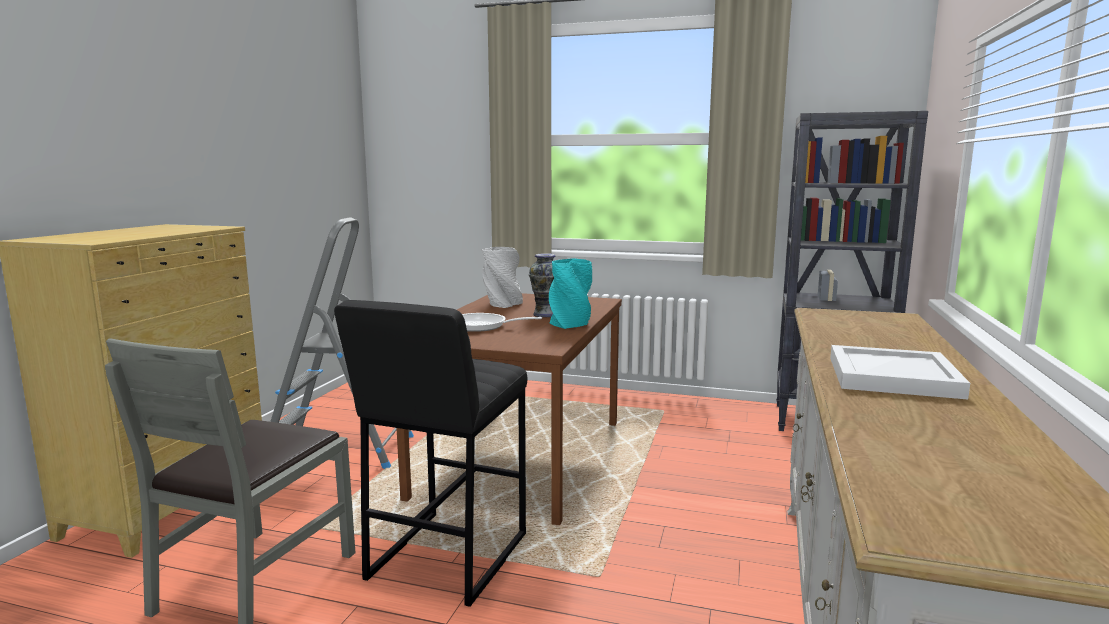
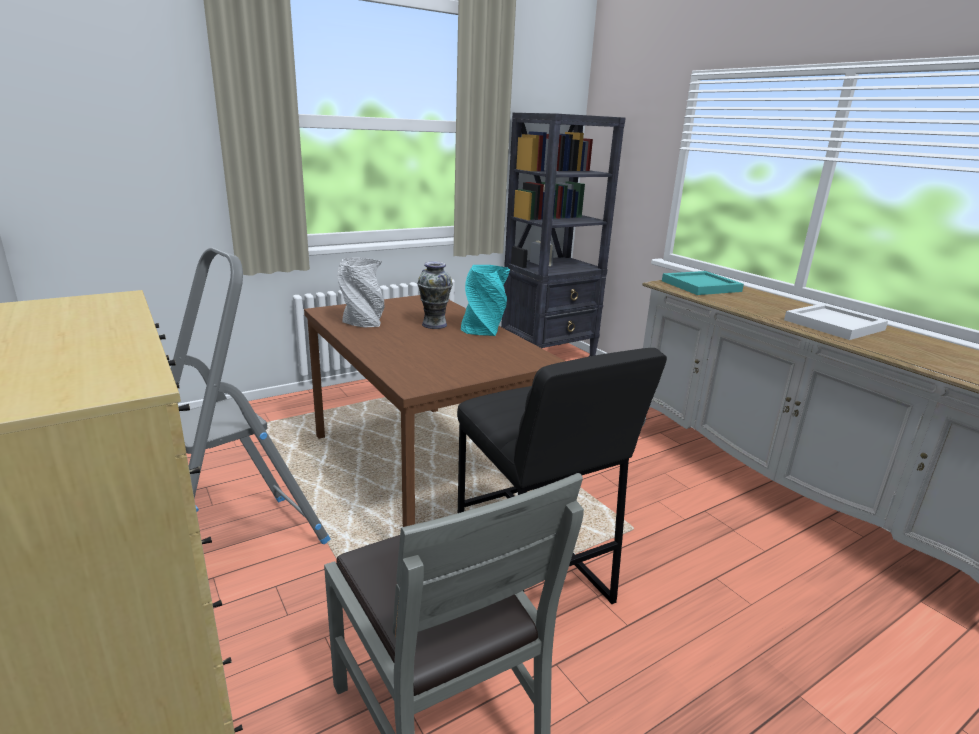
camera: 50 degrees left, 10 degrees up
(482, 326) = (428, 353): frying pan -> none
(855, 319) = (699, 286): none -> turquoise tray

